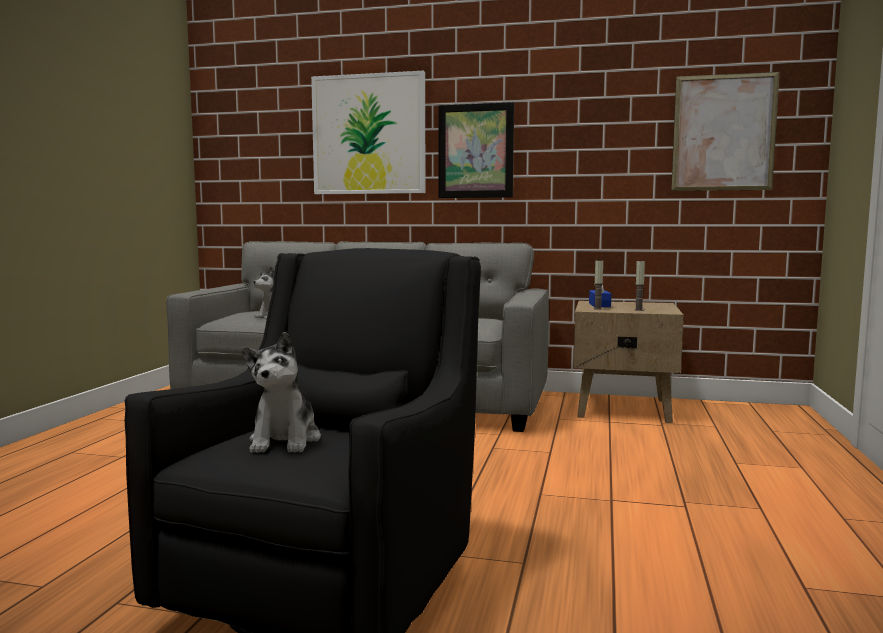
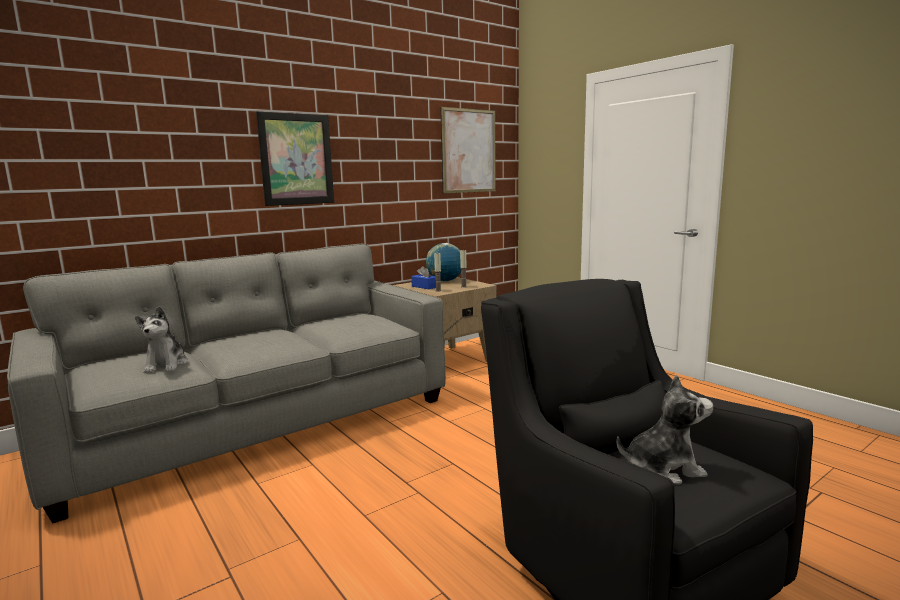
camera: 50 degrees left, 5 degrees up
(285, 440) = (663, 468): plush toy -> plush toy turned 45 degrees counterclockwise
(369, 134) = (177, 137): picture -> none
(643, 305) = (445, 281): none -> globe

